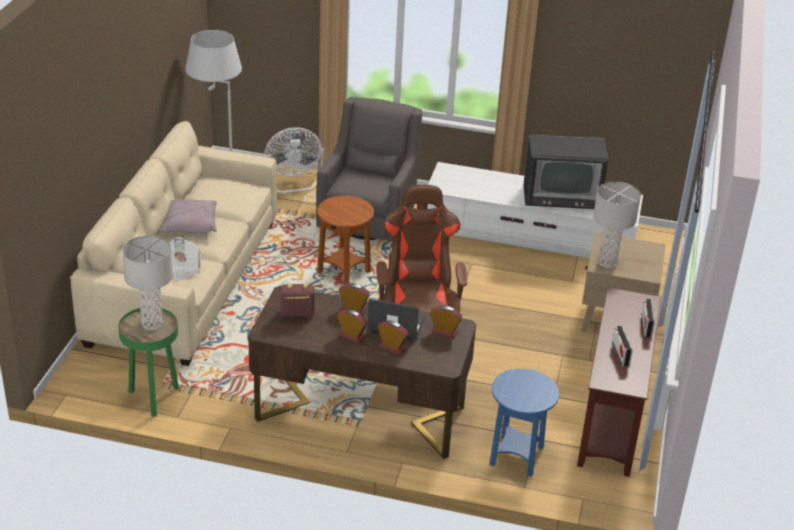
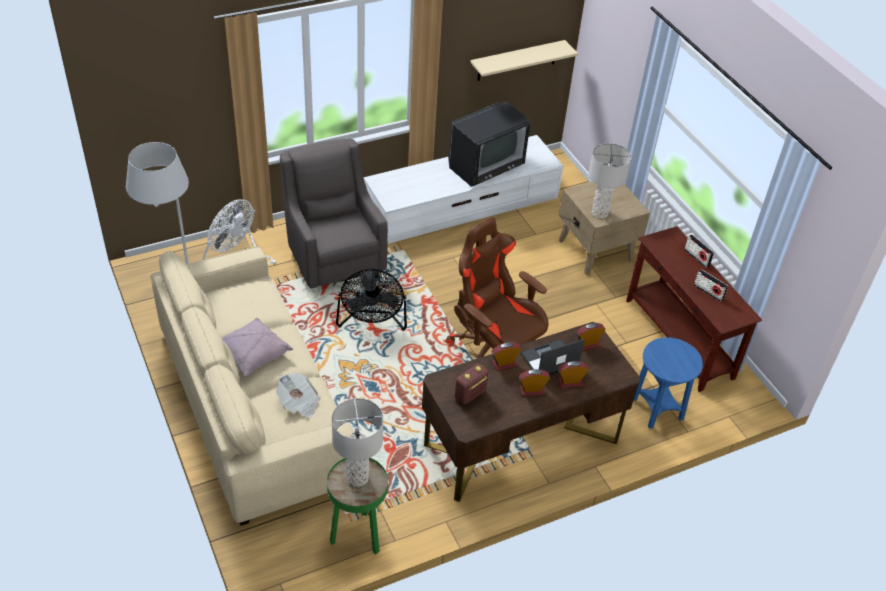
camera: 40 degrees left, 10 degrees up
(344, 272) = (369, 319): brown side table -> black fan
(632, 101) = (517, 60): none -> beige shelf

